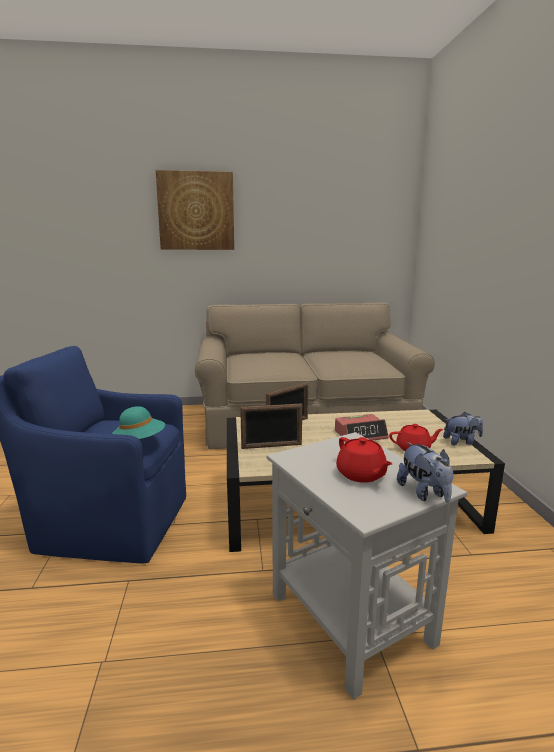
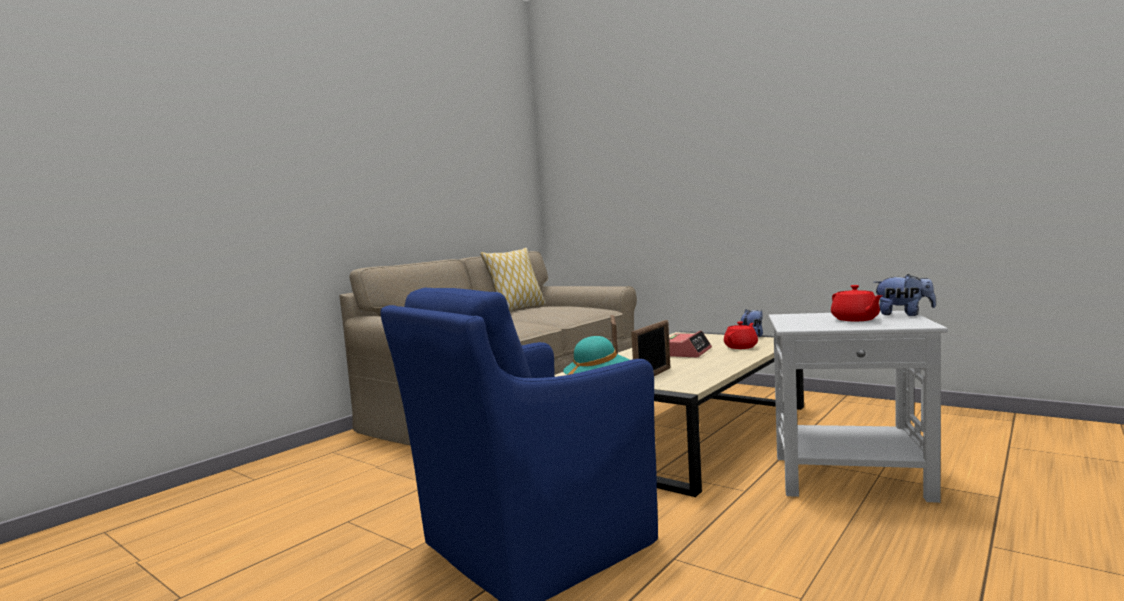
camera: 45 degrees left, 10 degrees down
(196, 211) = (312, 134): picture -> none
(339, 350) = (517, 309): none -> pillow
(361, 475) = (855, 319): red teapot -> red teapot turned 60 degrees clockwise

